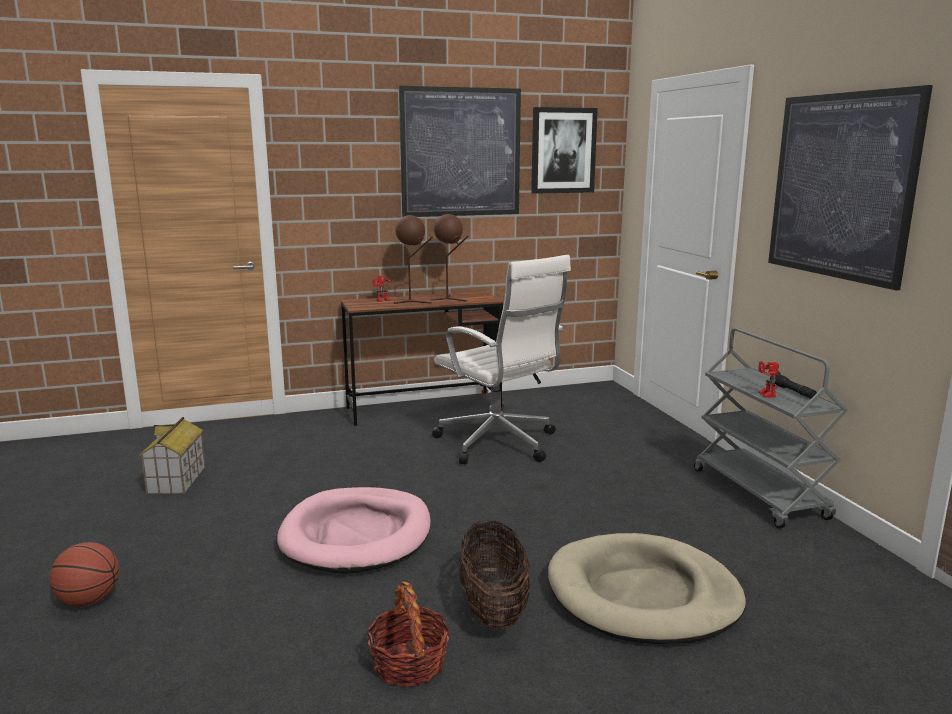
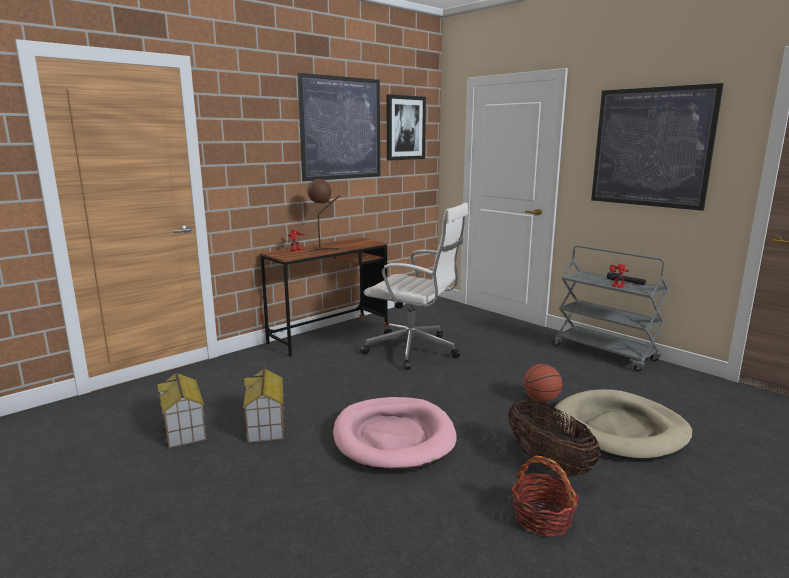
camera: 25 degrees left, 0 degrees up
(89, 601) = (229, 554): basketball -> basketball (541, 400)
(250, 493) = (266, 426): none -> toy house
(449, 299) = (346, 245): brown table lamp -> none

